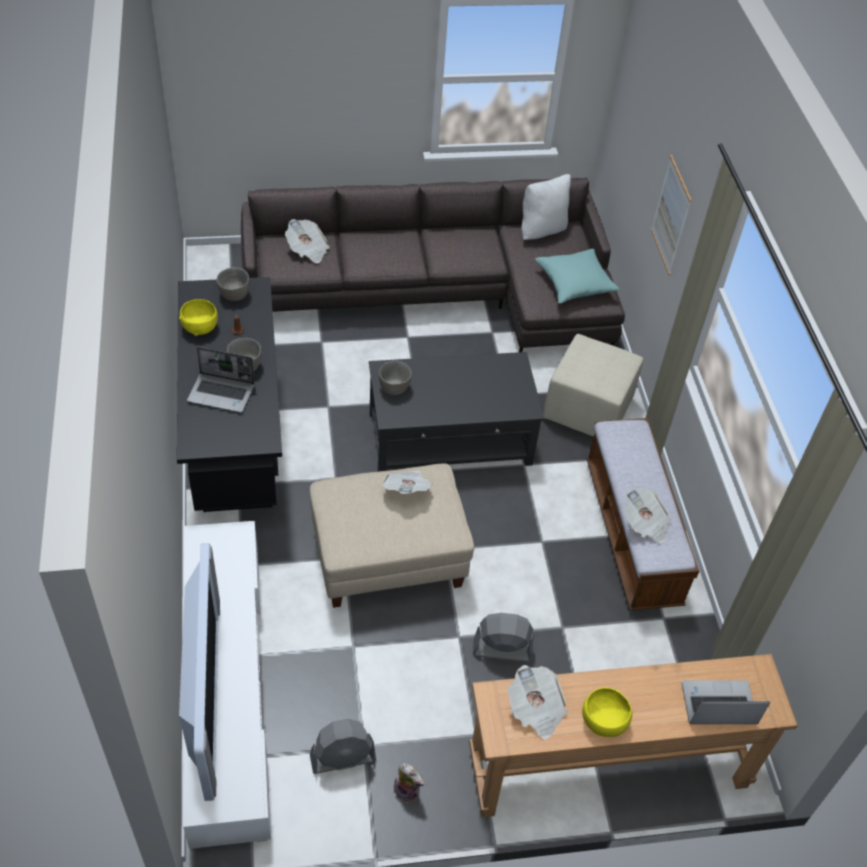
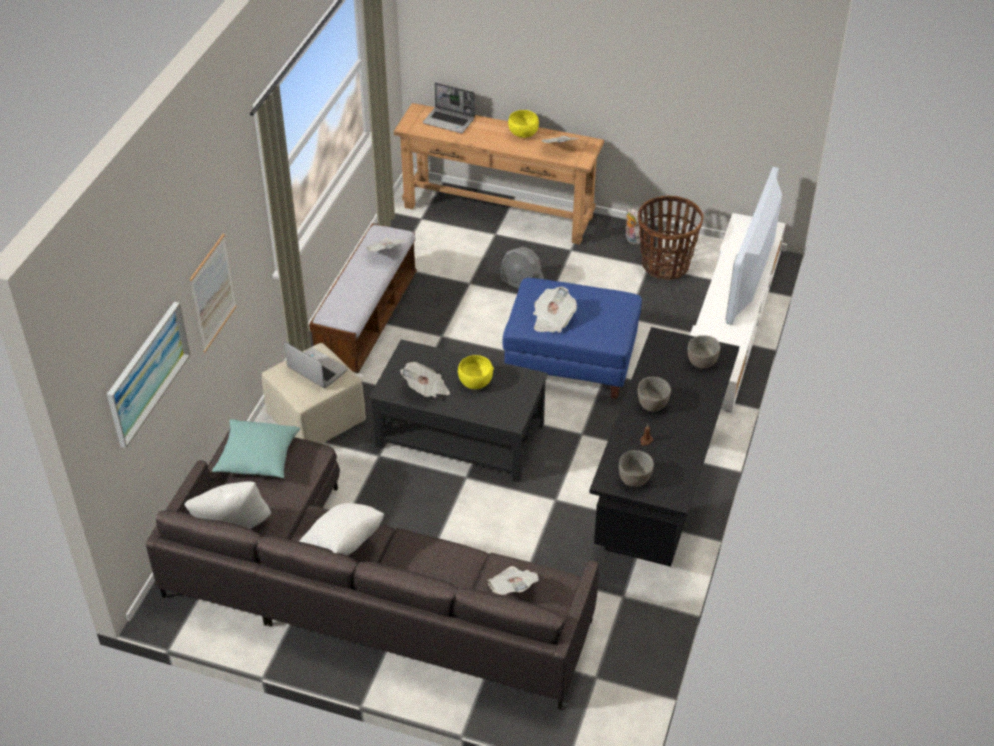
camera: 150 degrees left, 5 degrees down
(200, 327) = (681, 454): yellow bowl -> yellow bowl (475, 382)
(222, 393) = (682, 386): laptop -> laptop (316, 369)
(343, 758) = (665, 264): grey fan -> basket
(388, 558) = (570, 362): beige ottoman -> blue ottoman
(394, 387) = (512, 402): grey bowl -> grey bowl (701, 362)
(453, 240) = (342, 548): none -> white pillow
(481, 374) = (426, 390): none -> newspaper
(640, 127) = (147, 373): none -> picture

